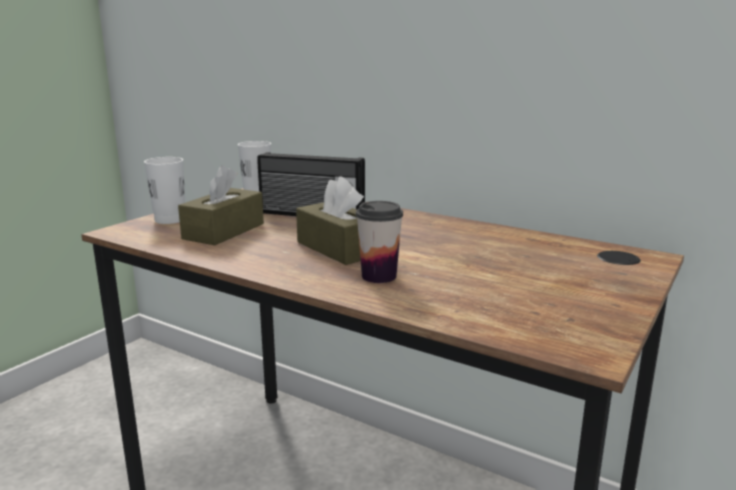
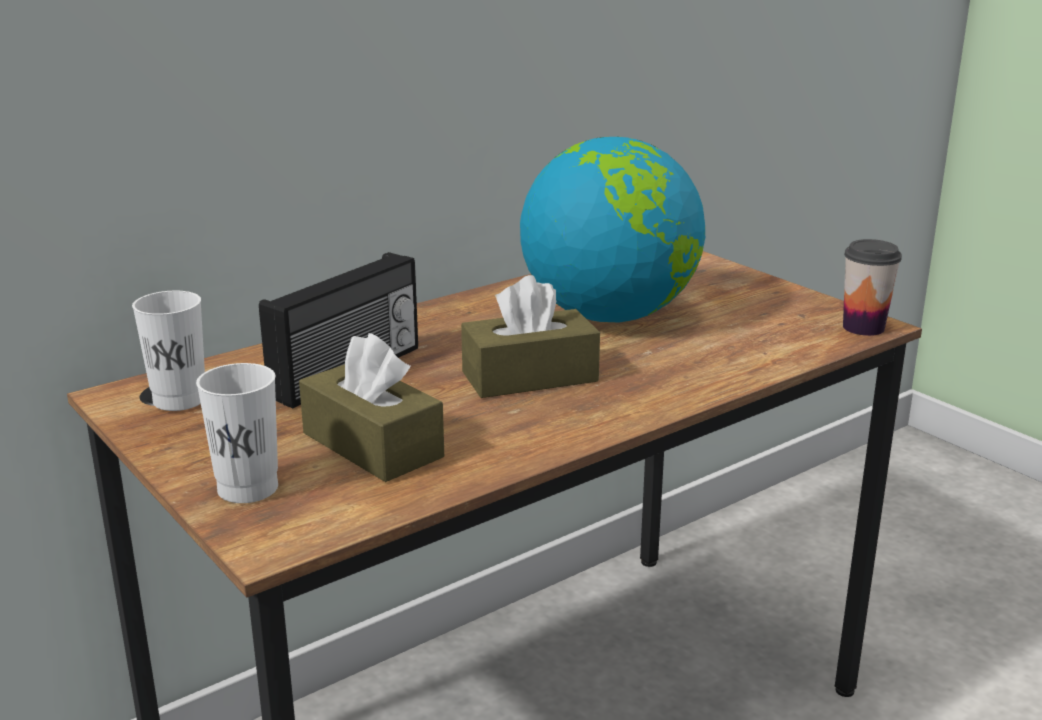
camera: 70 degrees left, 5 degrees up
(379, 276) = (649, 370): cup -> cup (863, 327)
(470, 255) = (610, 315): none -> globe

